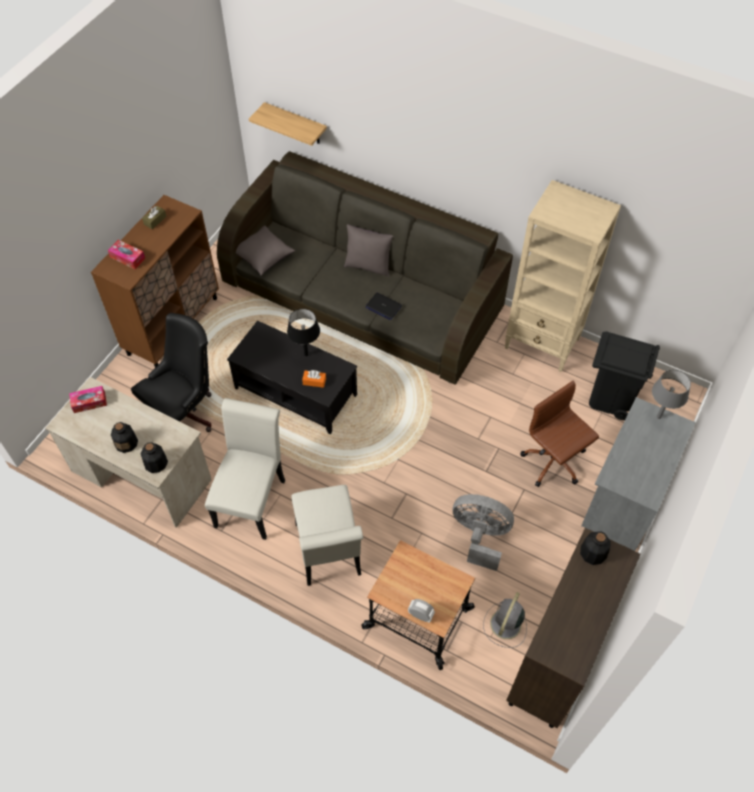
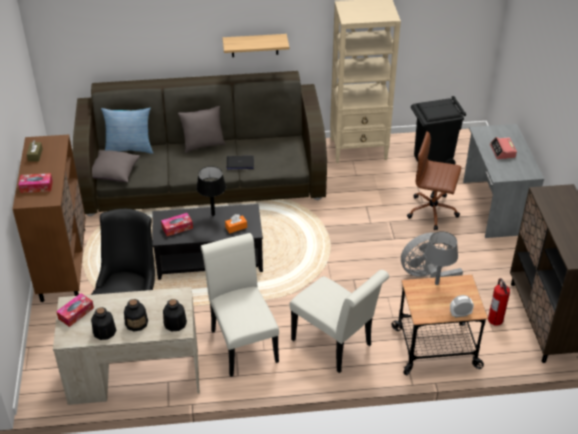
camera: 35 degrees left, 15 degrees down
(263, 352) = (177, 228): none -> tissue box
(296, 124) = (95, 53): shelf -> shelf (254, 45)
(299, 235) = (129, 148): none -> pillow
(505, 625) = (495, 319): grey fan -> fire extinguisher
(593, 553) = (547, 197): bottle -> bottle (104, 332)
(643, 450) = (502, 151): none -> alarm clock
(658, 417) = (493, 130): grey table lamp -> grey table lamp (436, 283)

